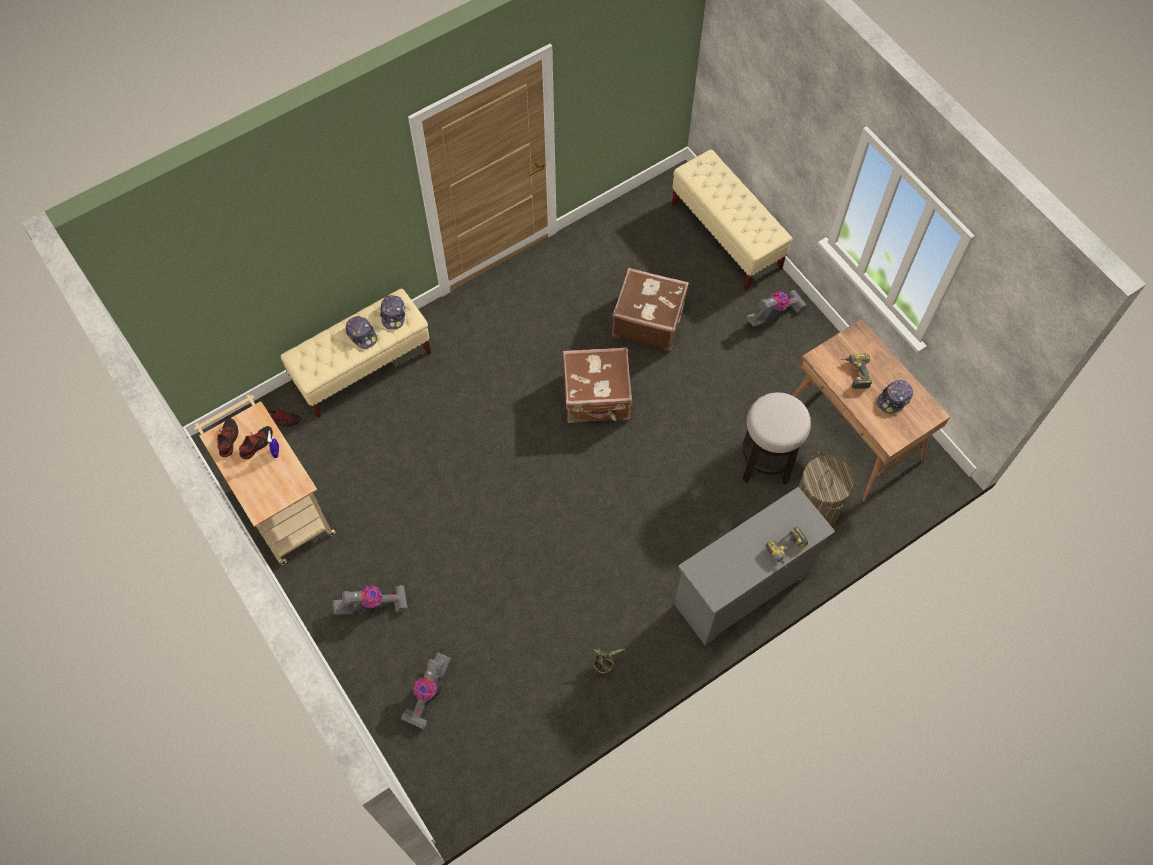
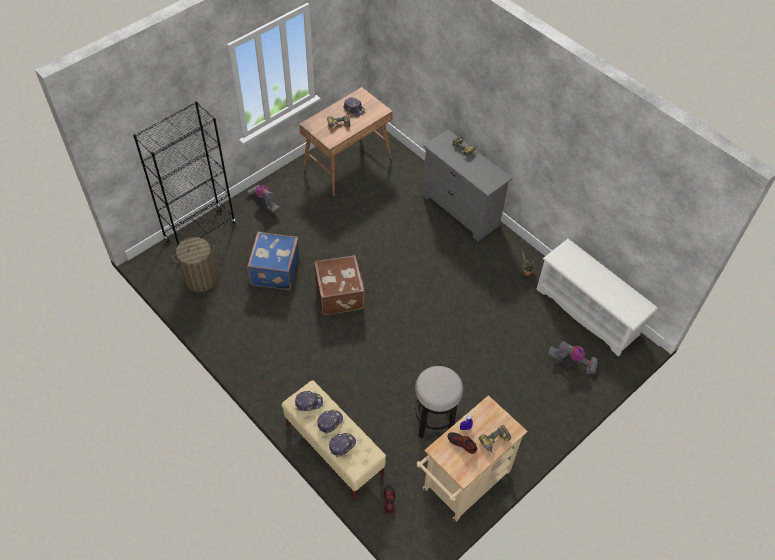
camera: 100 degrees left, 10 degrees down
(228, 439) = (462, 465): shoe -> none
(247, 483) = (495, 443): none -> power drill
(328, 345) = (342, 445): none -> cap
(373, 606) = (523, 406): vacuum cleaner -> none
(514, 745) = (588, 312): none -> white shoe rack
(648, 320) = (274, 270): brown suitcase -> blue suitcase
(726, 236) = (200, 232): beige bench -> black bookcase
(765, 463) = (374, 203): stool -> stool (434, 422)
(815, 507) = (400, 179): laundry basket -> laundry basket (200, 279)

